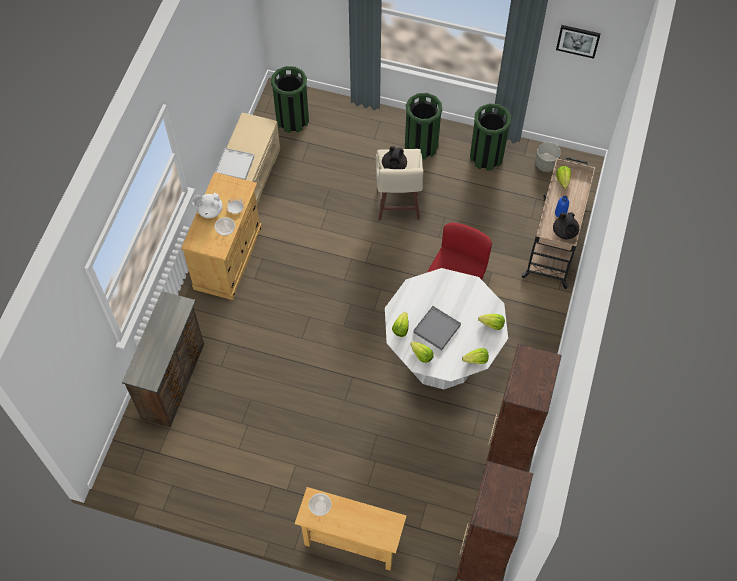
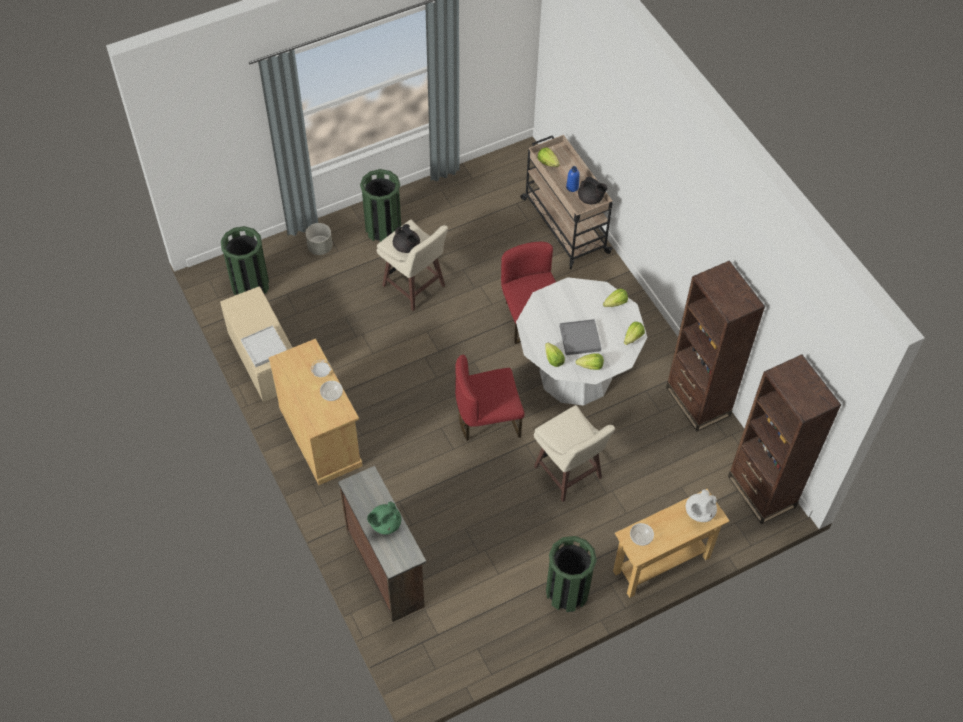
camera: 45 degrees left, 5 degrees down
(158, 345) = (385, 524): none -> green teapot
(209, 211) = (300, 390): white teapot -> white teapot (699, 513)
(346, 338) = (488, 420): none -> red chair
(358, 423) = (568, 474): none -> beige stool
(486, 156) = (444, 200): green trash can -> green trash can (567, 592)
(546, 164) = (495, 172): grey planter -> grey planter (320, 247)
(578, 40) = (487, 33): picture -> none

